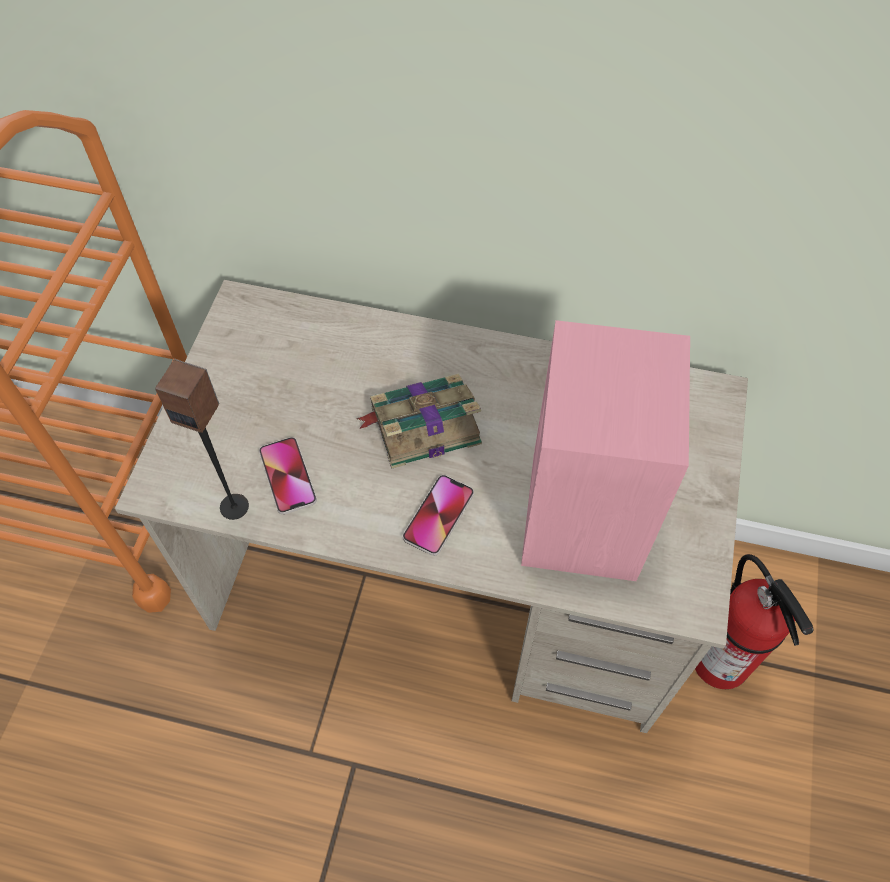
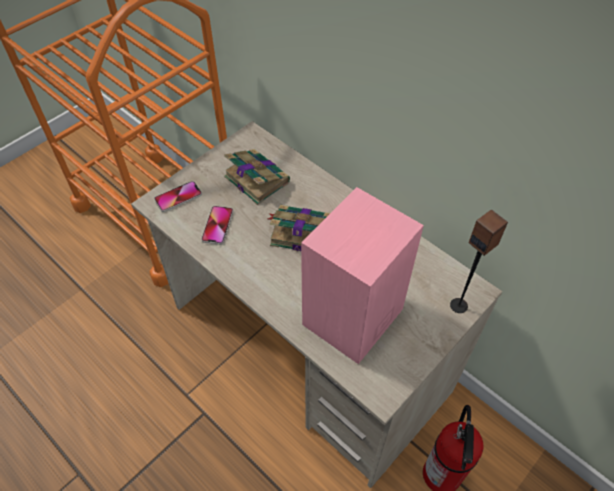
camera: 30 degrees right, 5 degrees down
(234, 506) = (183, 227): speaker -> speaker (459, 305)
(296, 372) = (256, 178): none -> book
(438, 515) = (277, 279): phone -> phone (178, 197)

